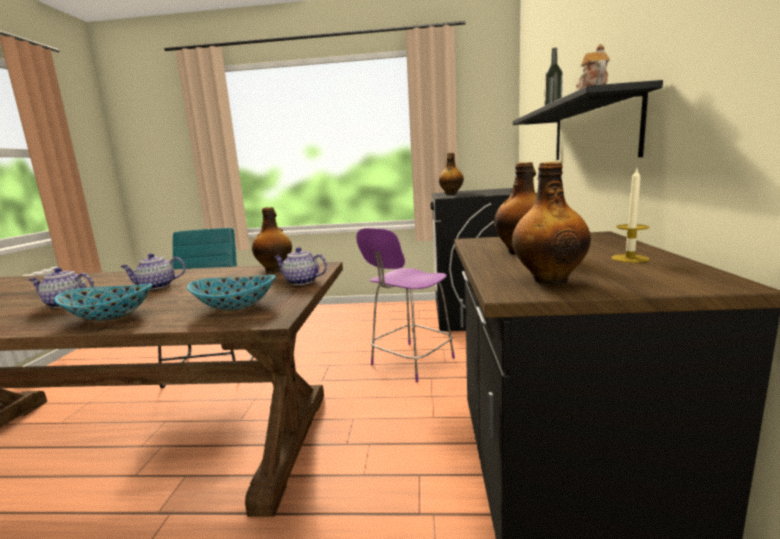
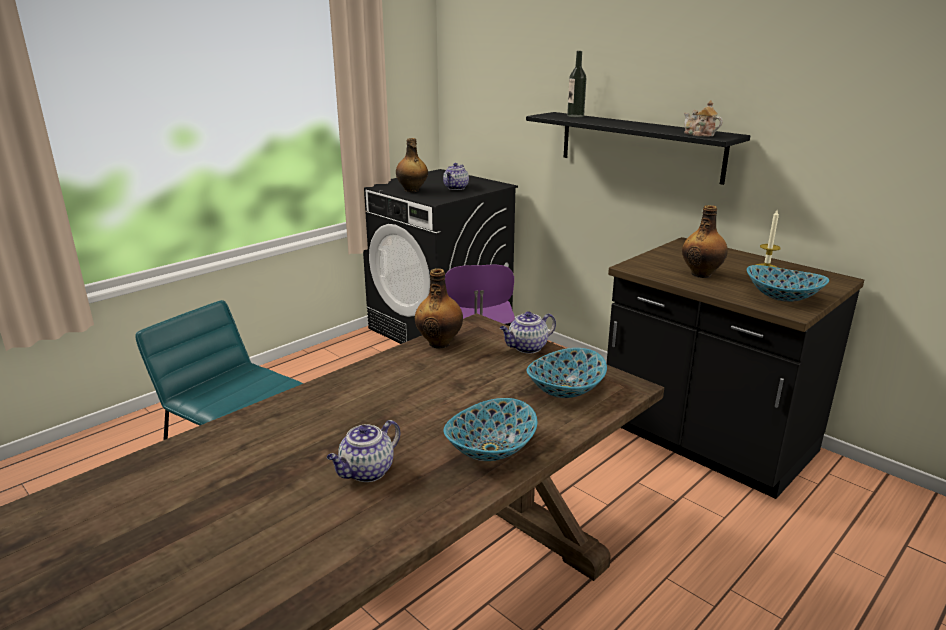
camera: 50 degrees left, 10 degrees up
(156, 286) = (387, 410): teapot -> teapot (456, 188)
(549, 279) = (782, 297): bottle -> bowl

